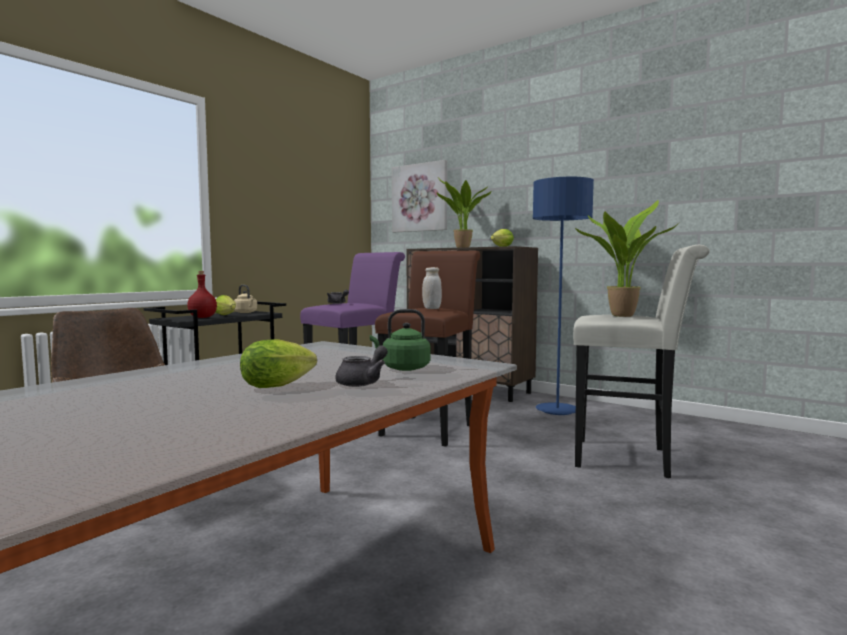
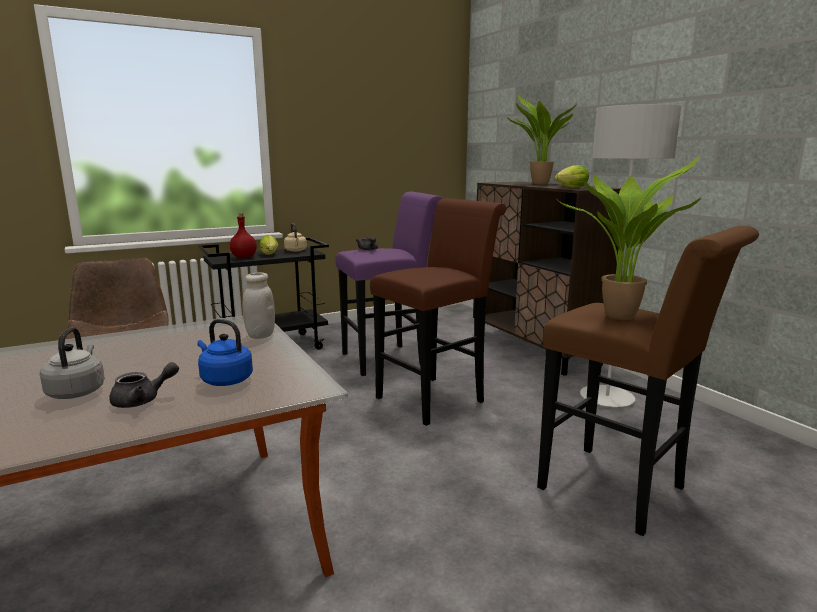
camera: 25 degrees right, 10 degrees up
(281, 385) = (77, 391): lettuce -> grey kettle
(403, 368) = (225, 380): green kettle -> blue kettle
(420, 198) = (511, 117): picture -> none
(431, 308) = (433, 271): white jar -> white jar (260, 335)
(557, 411) = (607, 398): blue floor lamp -> grey floor lamp
(630, 458) = (621, 492): white stool -> brown stool

